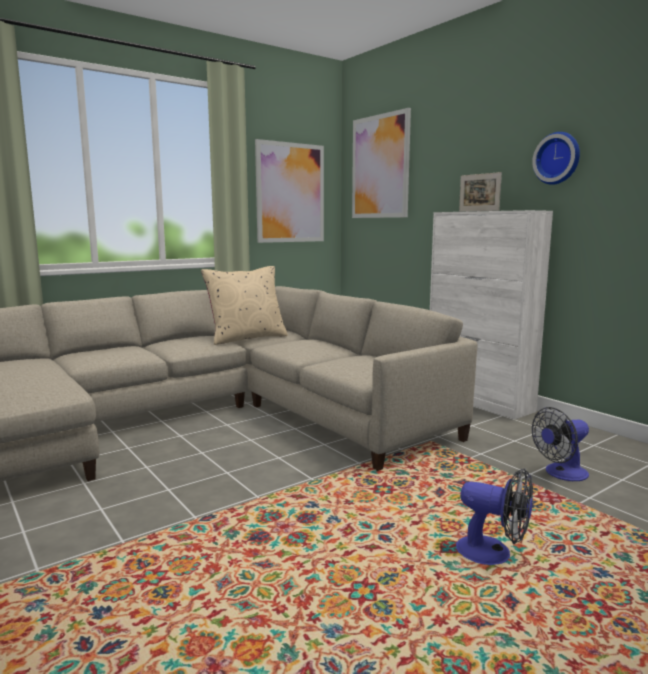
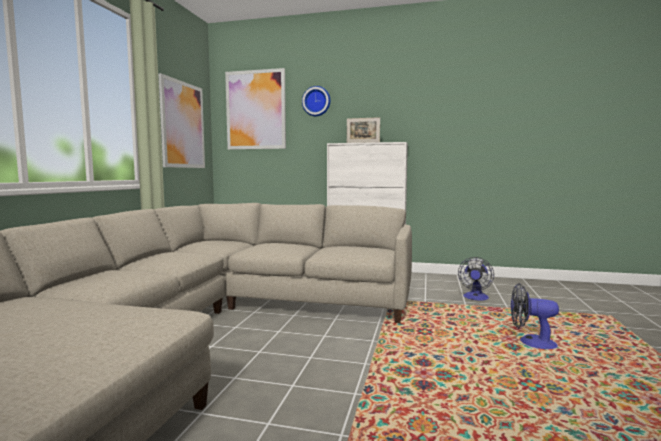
camera: 40 degrees left, 5 degrees down
(246, 338) = (210, 249): beige pillow -> none
(493, 554) = (530, 342): fan -> fan turned 150 degrees counterclockwise
(558, 158) = (407, 112): wall clock -> wall clock (316, 101)

